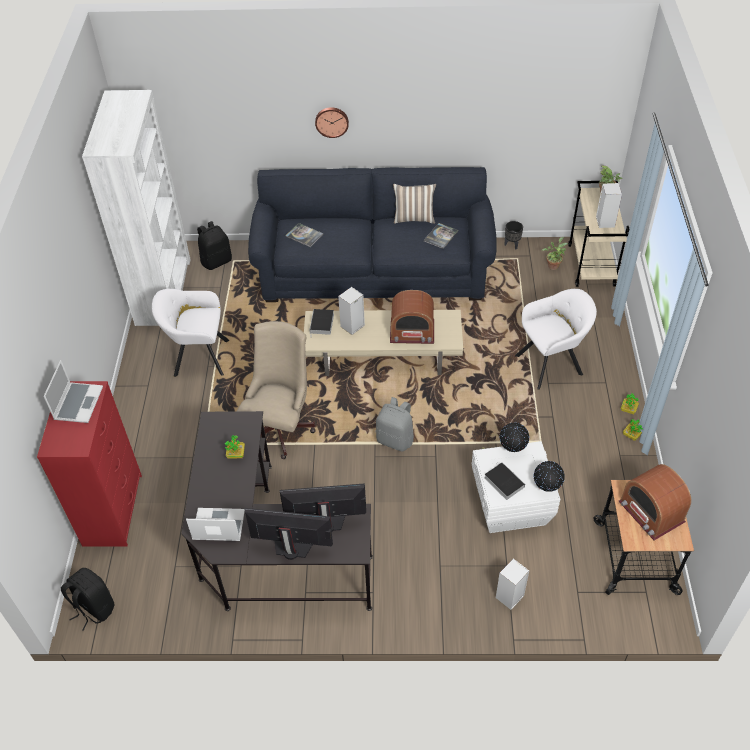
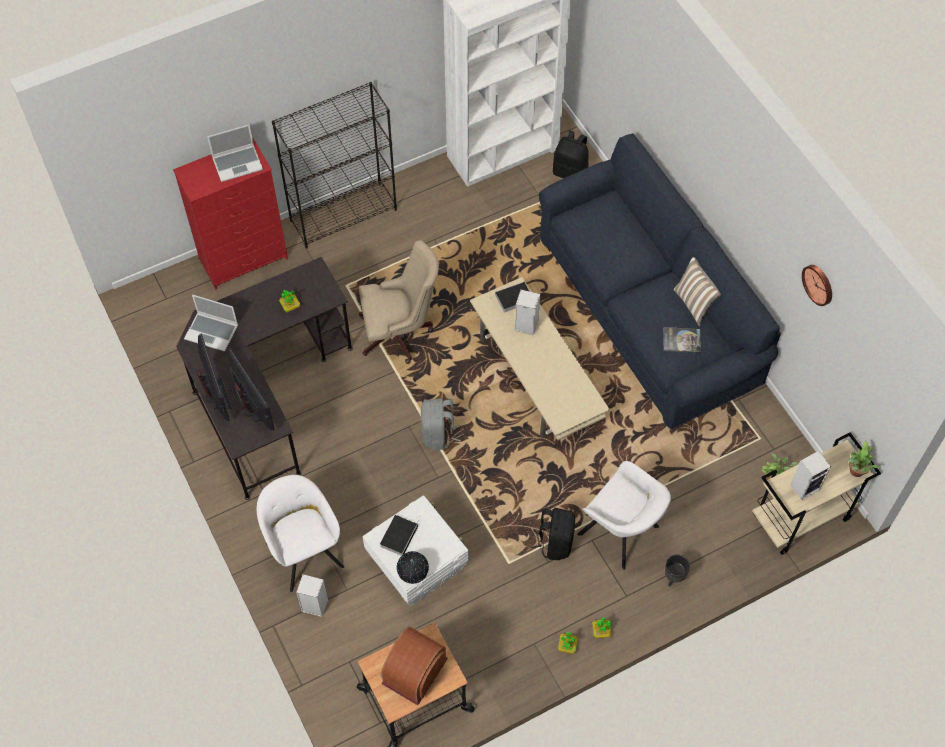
camera: 60 degrees right, 10 degrees up
(93, 608) = (149, 300): black backpack -> black backpack (555, 542)
(131, 416) = (344, 215): none -> black bookcase
(198, 357) = (440, 226): white armchair -> white armchair (304, 550)
(218, 526) = (212, 332): laptop -> laptop turned 135 degrees clockwise
(304, 235) = (601, 221): book -> none
(332, 121) = (696, 153): wall clock -> wall clock (819, 284)
(412, 331) = (551, 380): radio -> none
(512, 244) = (779, 424): black planter -> black planter (674, 578)
(512, 448) = (443, 528): globe -> none

